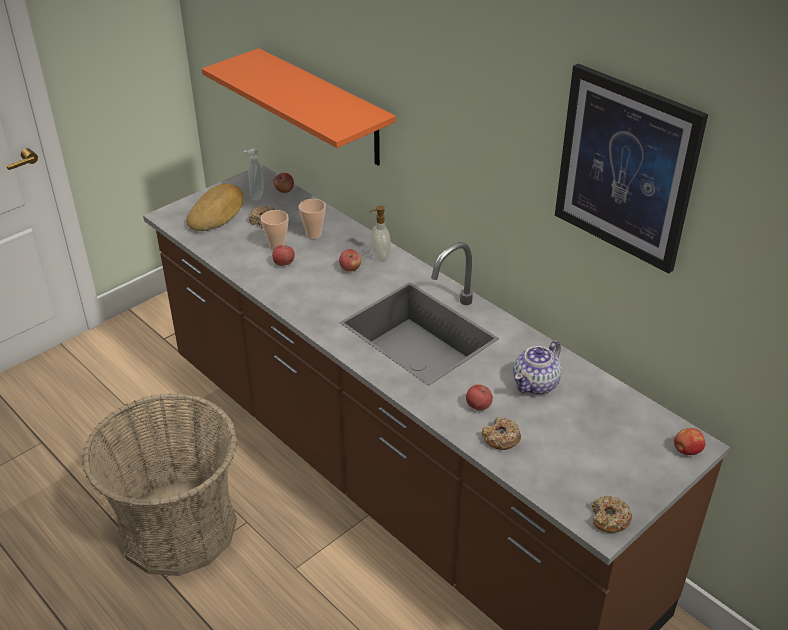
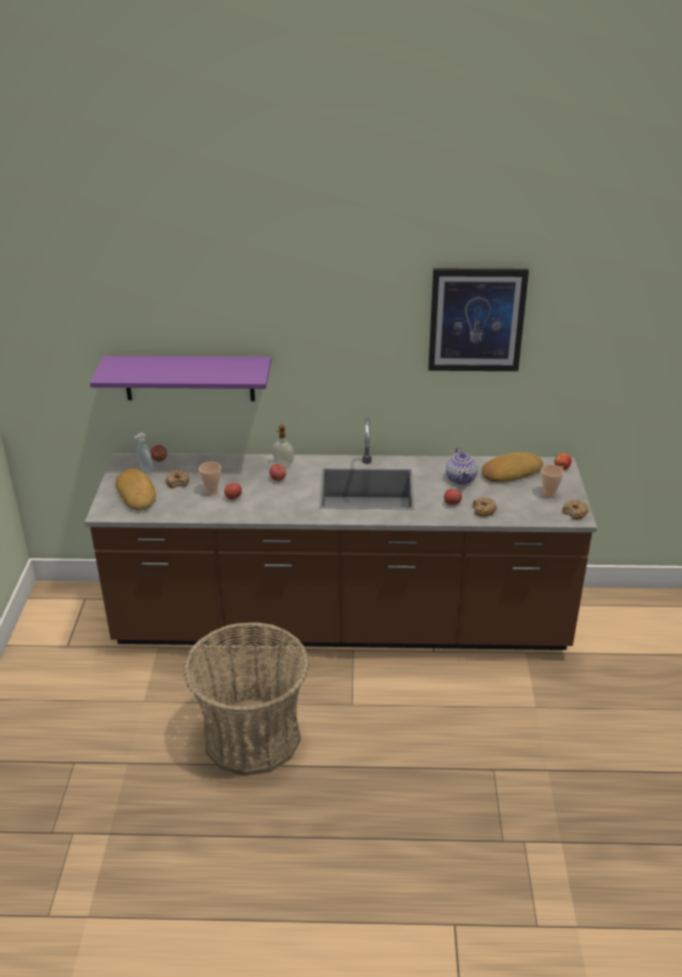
camera: 45 degrees left, 5 degrees down
(313, 234) = (223, 473): cup -> cup (549, 494)
(324, 108) = (189, 378): orange shelf -> purple shelf
(610, 413) = (510, 472): none -> bread

